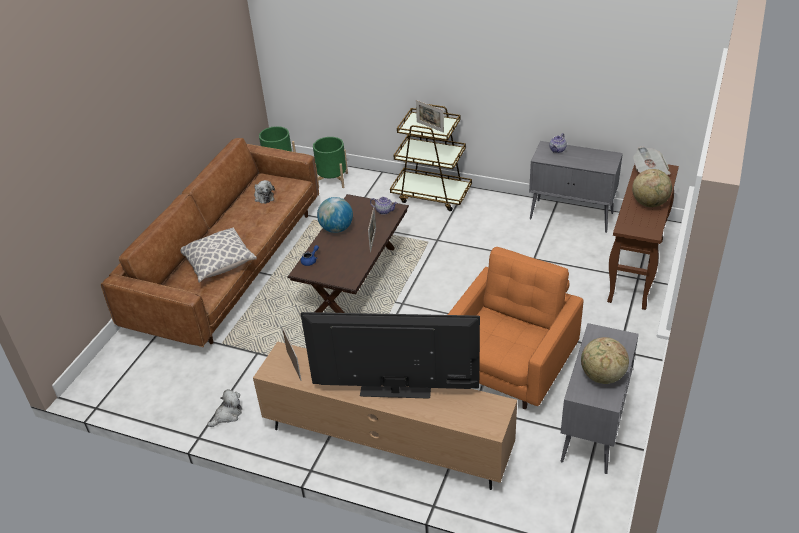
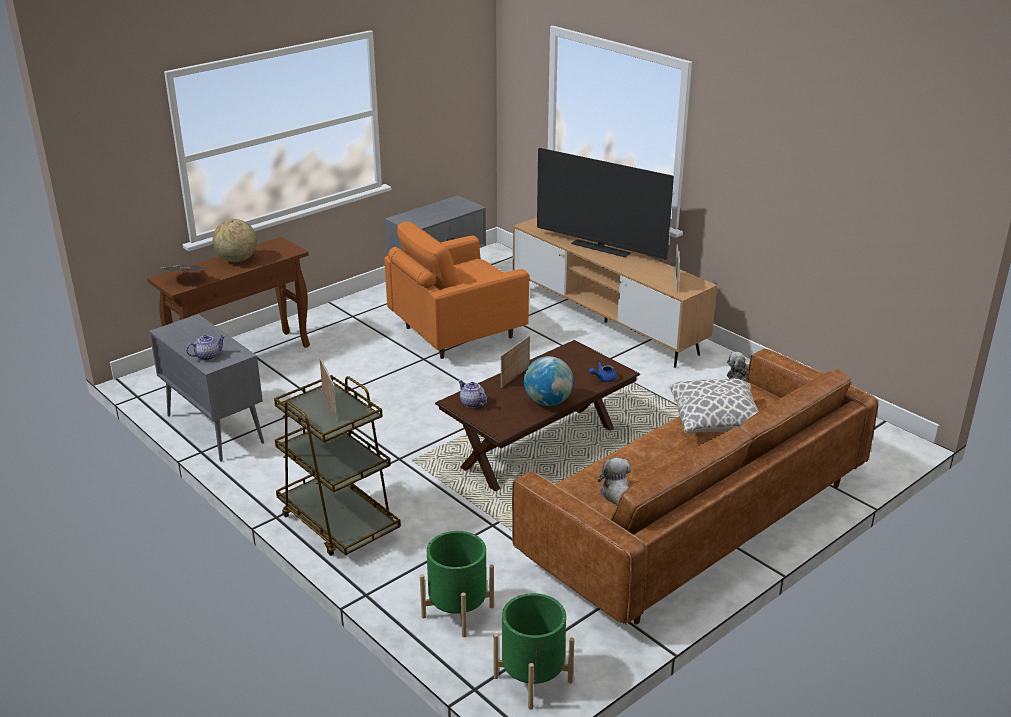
camera: 155 degrees left, 10 degrees down
(602, 376) = (444, 208): globe -> none

